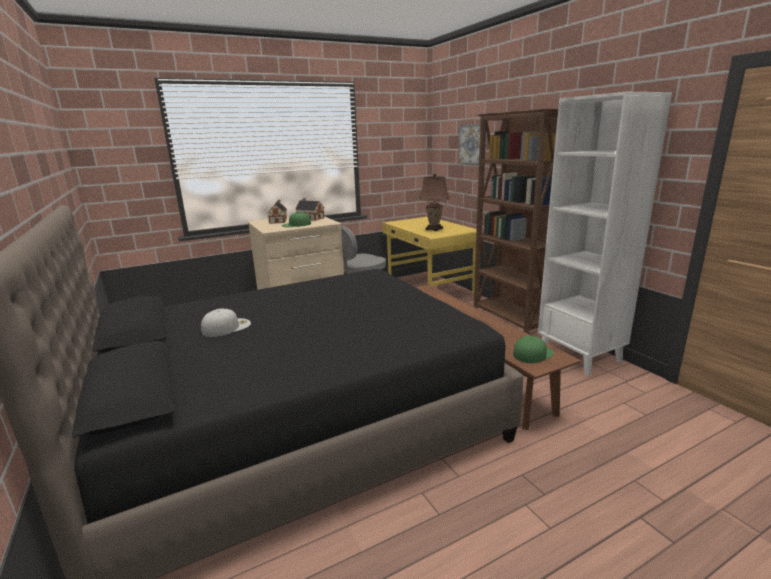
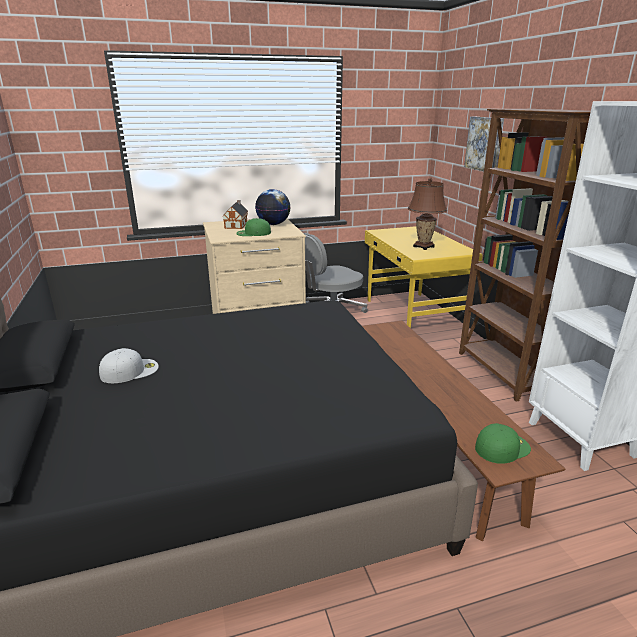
camera: 10 degrees right, 5 degrees up
(310, 218) = (273, 224): toy house -> globe

